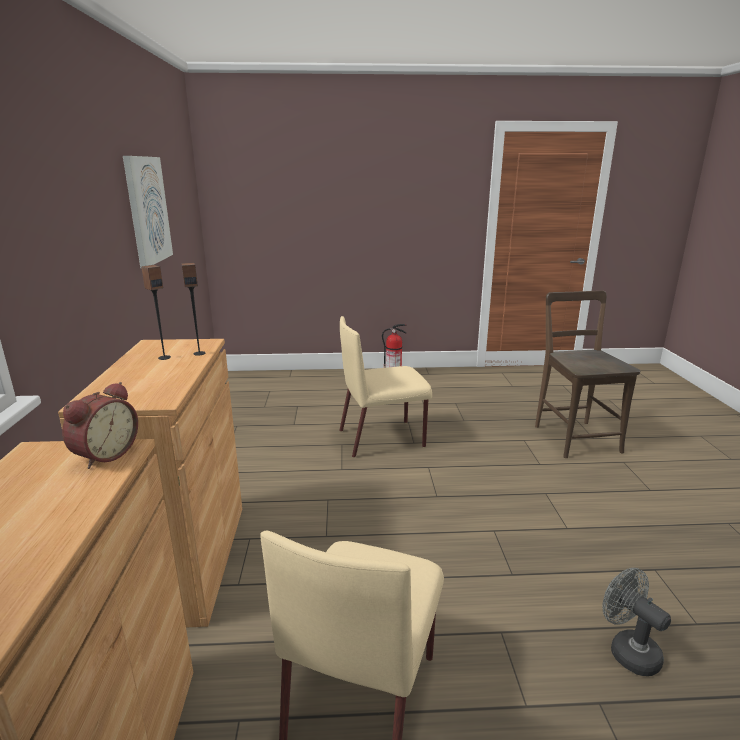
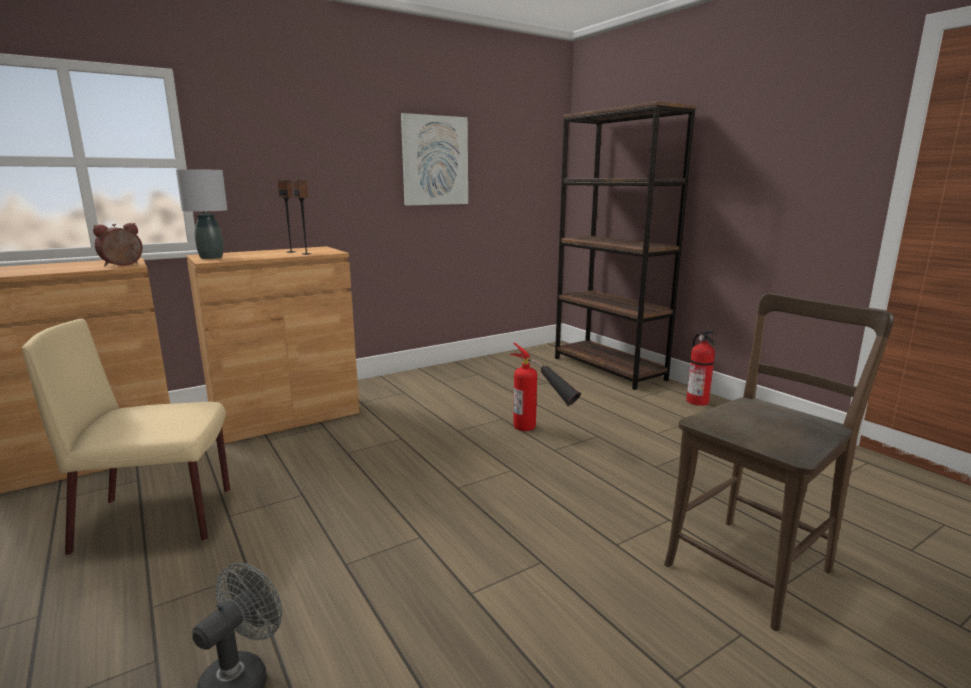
camera: 60 degrees right, 5 degrees down
(104, 454) = (123, 265): alarm clock -> alarm clock turned 135 degrees clockwise
(133, 398) = (211, 257): none -> grey table lamp
(305, 378) = (608, 368): none -> brown bookcase
(383, 438) = (541, 433): beige chair -> fire extinguisher

